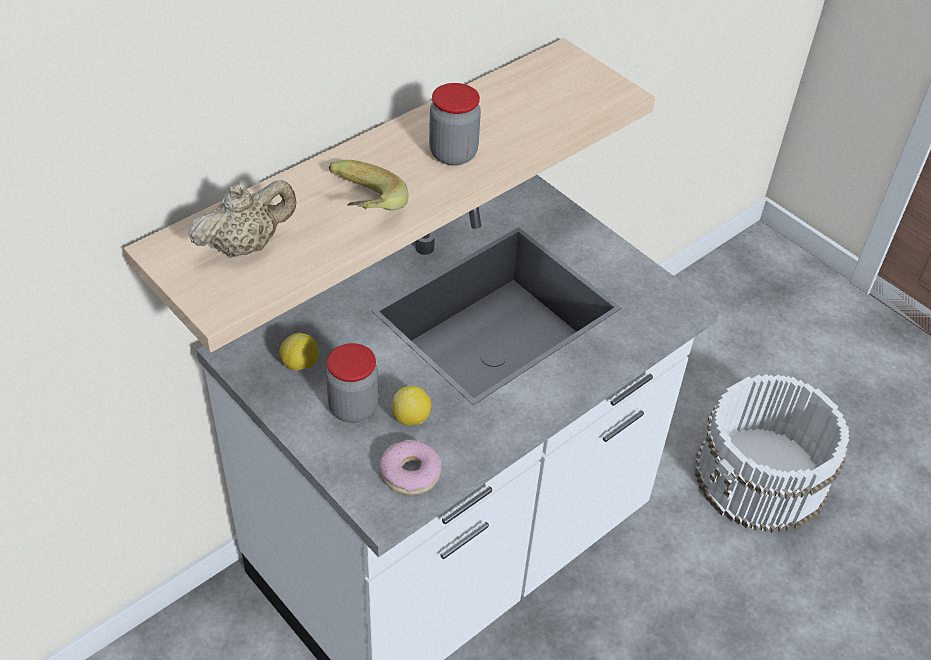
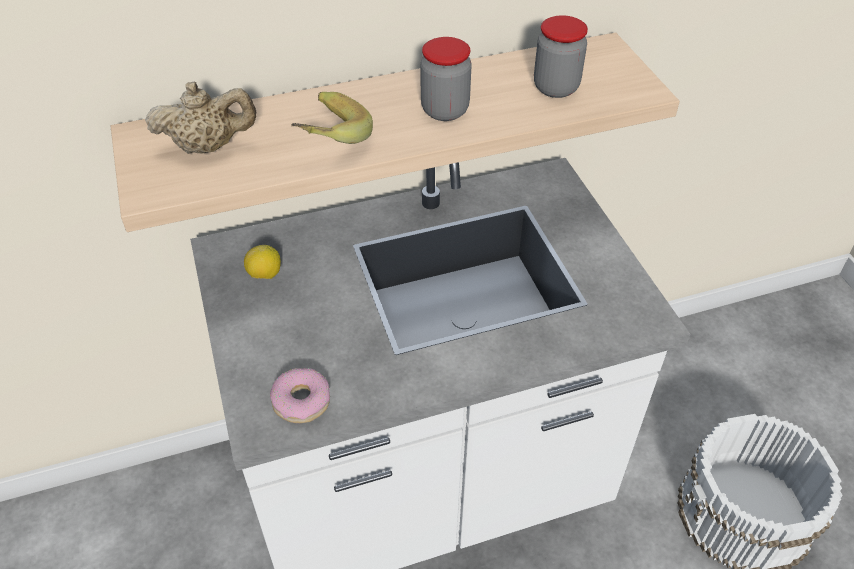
camera: 25 degrees right, 0 degrees up
(353, 407) = (287, 325): jar -> jar (556, 88)
(411, 418) = (332, 350): lemon -> none

